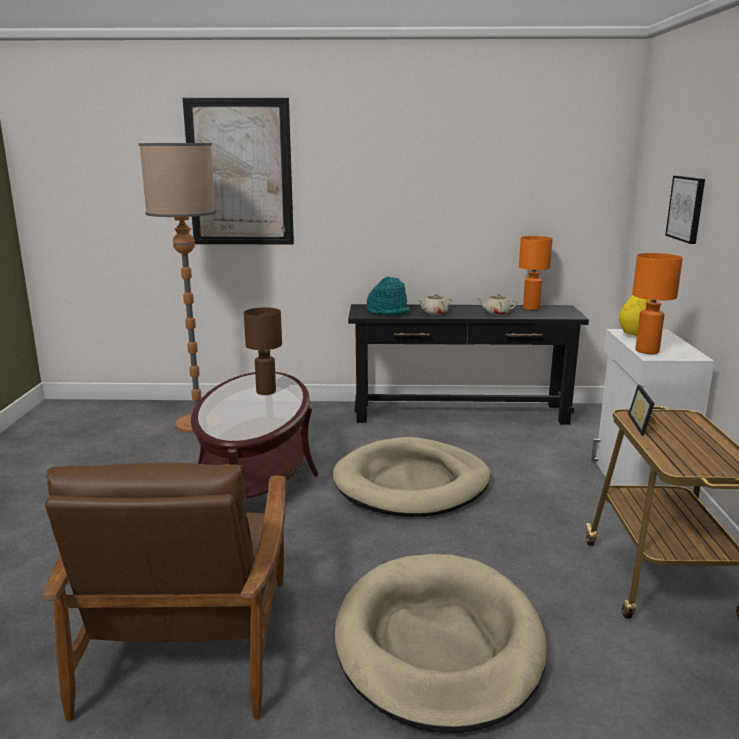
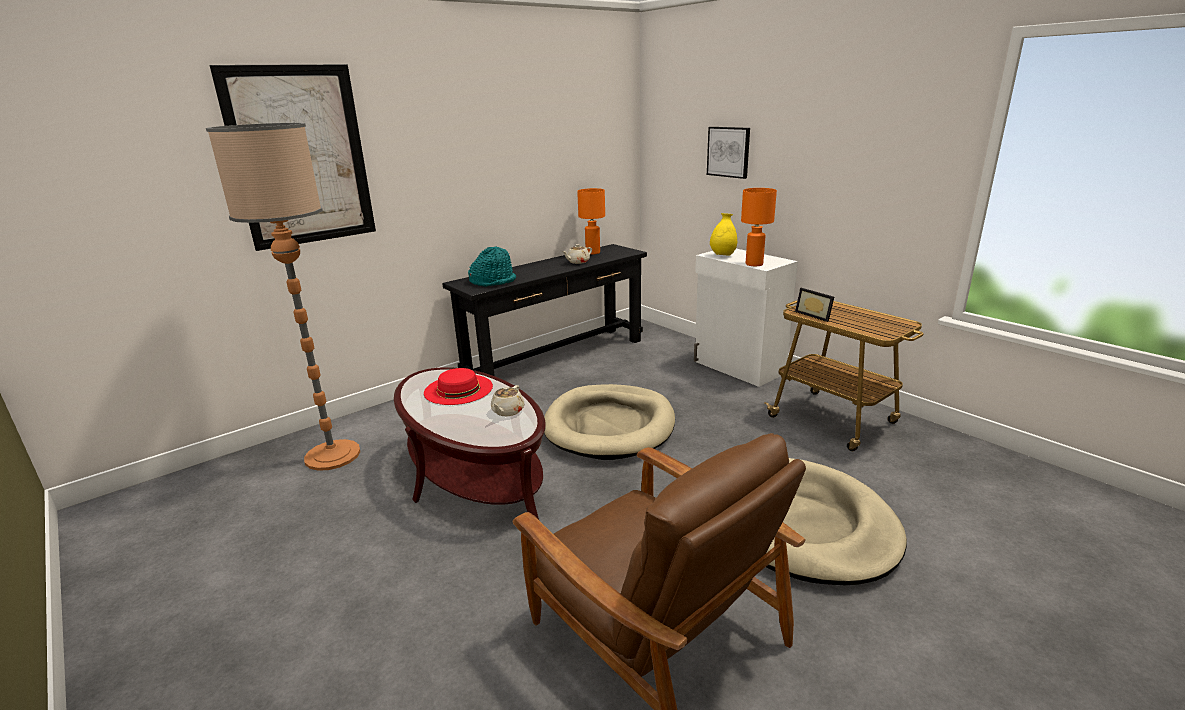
camera: 40 degrees left, 5 degrees up
(265, 391) = (458, 389): brown table lamp -> red hat
(434, 313) = (532, 273): beige teapot -> beige teapot (507, 411)

